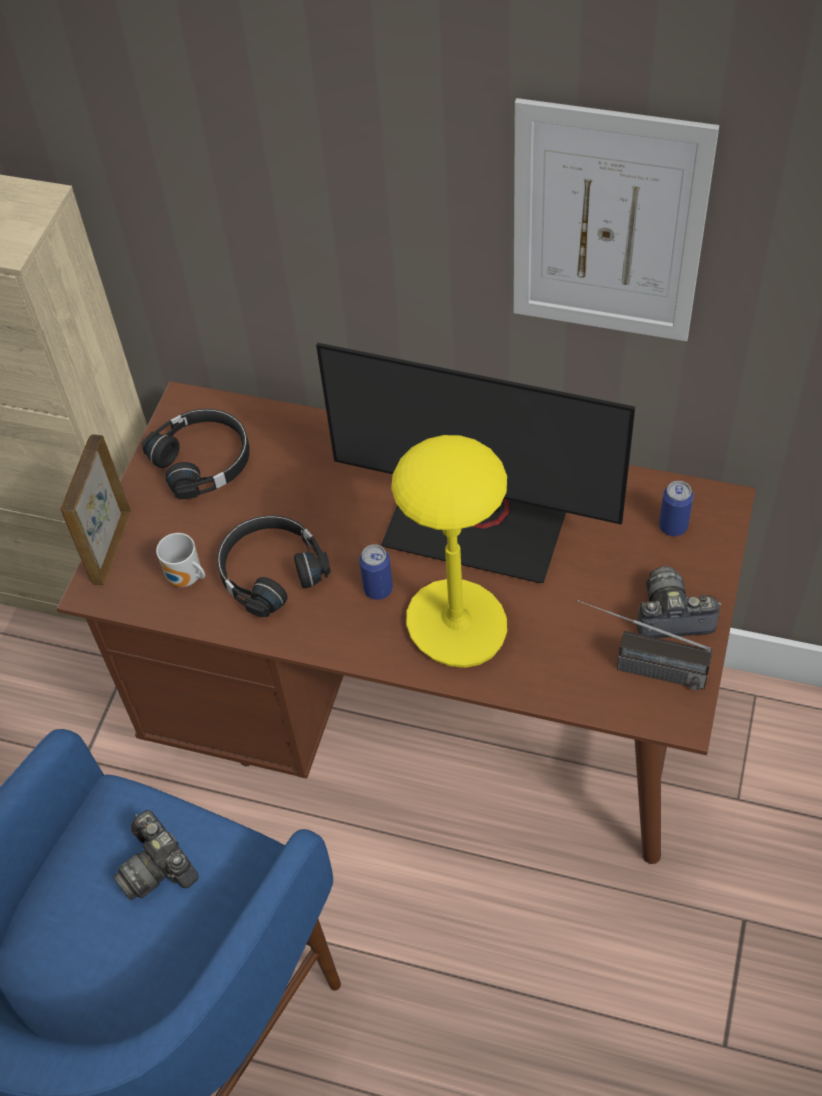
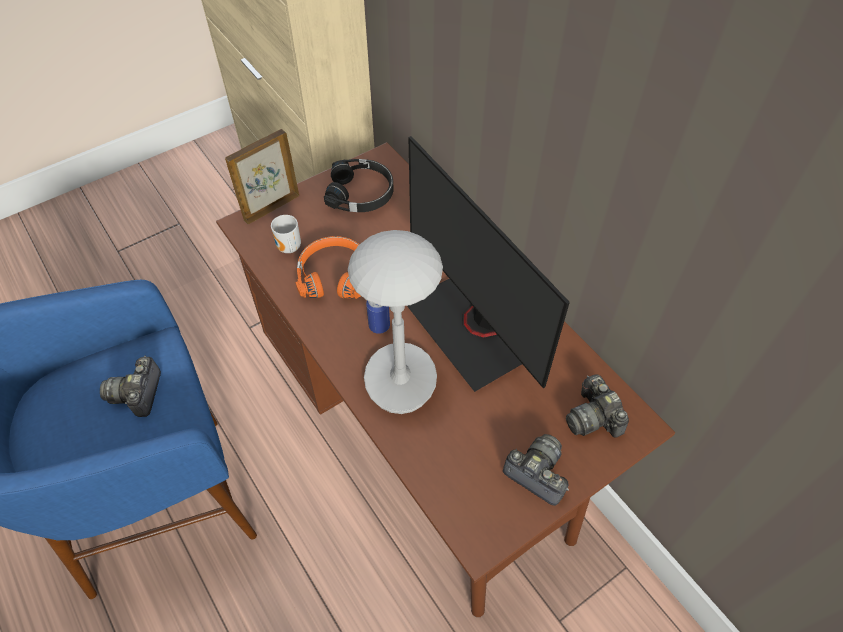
camera: 35 degrees right, 0 degrees up
(270, 571) = (334, 275): black headphones -> orange headphones
(456, 627) = (400, 380): yellow table lamp -> grey table lamp
(607, 225) = (646, 158): picture -> none
(637, 667) = (483, 489): radio -> none
(673, 526) = (593, 417): can -> camera

